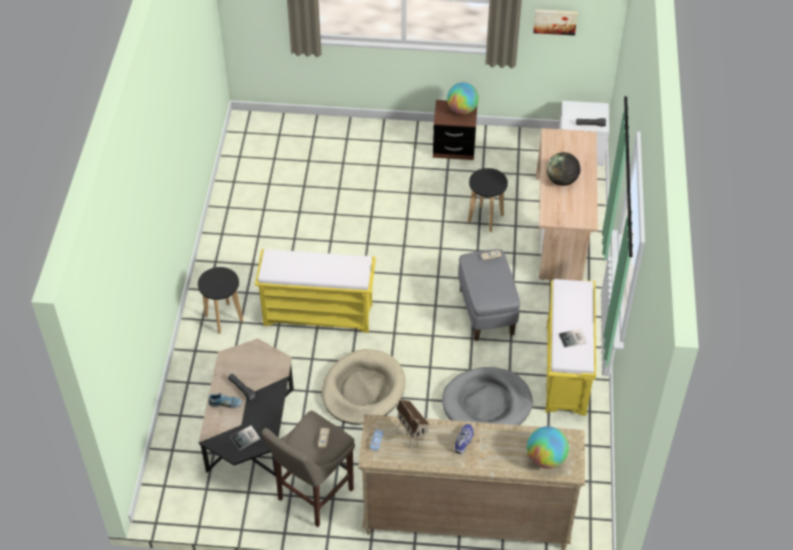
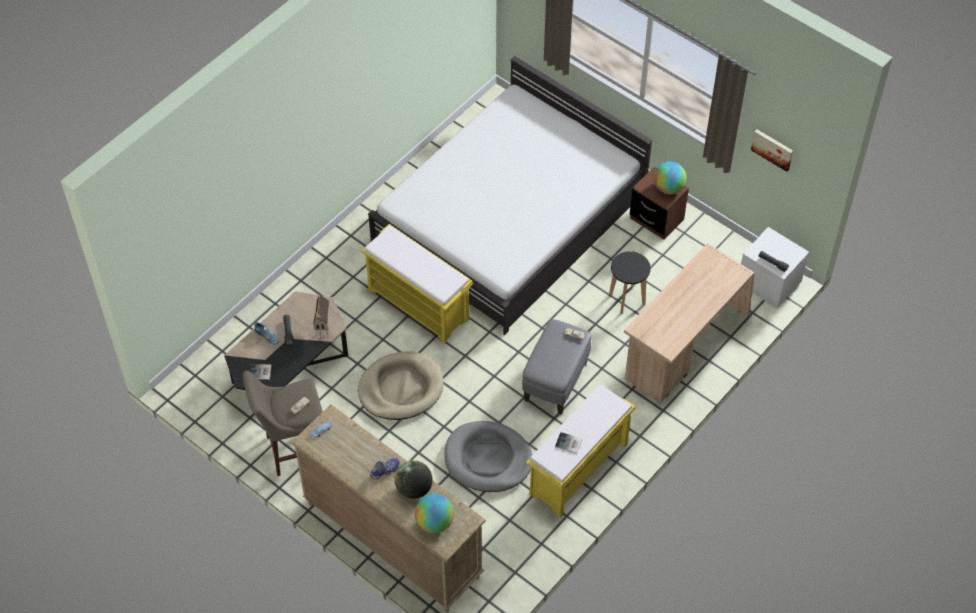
camera: 35 degrees right, 5 degrees up
(223, 318) = (343, 266): black stool -> none
(336, 206) = (510, 218): none -> white bed
(412, 436) = (350, 443): toy house -> toy house (324, 329)
(561, 180) = (680, 301): globe -> globe (414, 488)

